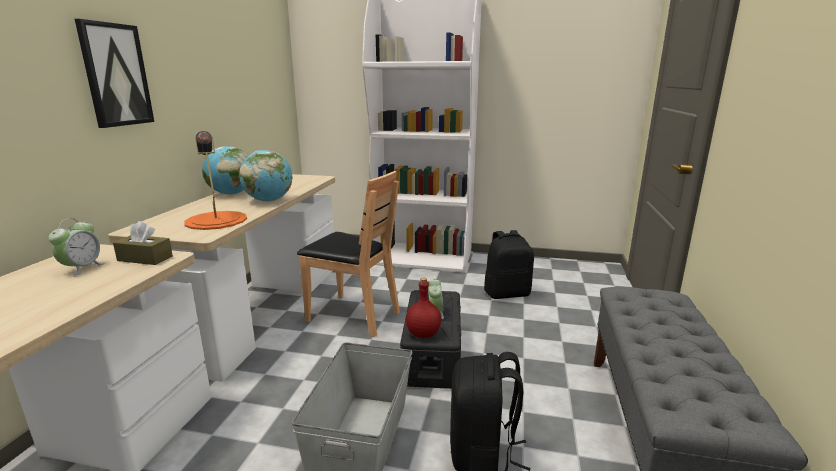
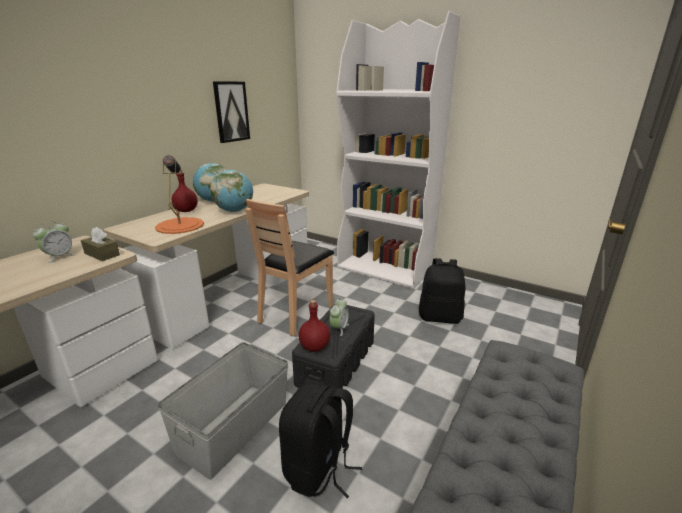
camera: 20 degrees right, 5 degrees up
(115, 75) = (115, 109): picture -> picture (231, 112)
(205, 206) = (186, 210): none -> red bottle
(353, 316) = (295, 313): brown chair -> brown chair turned 75 degrees clockwise

